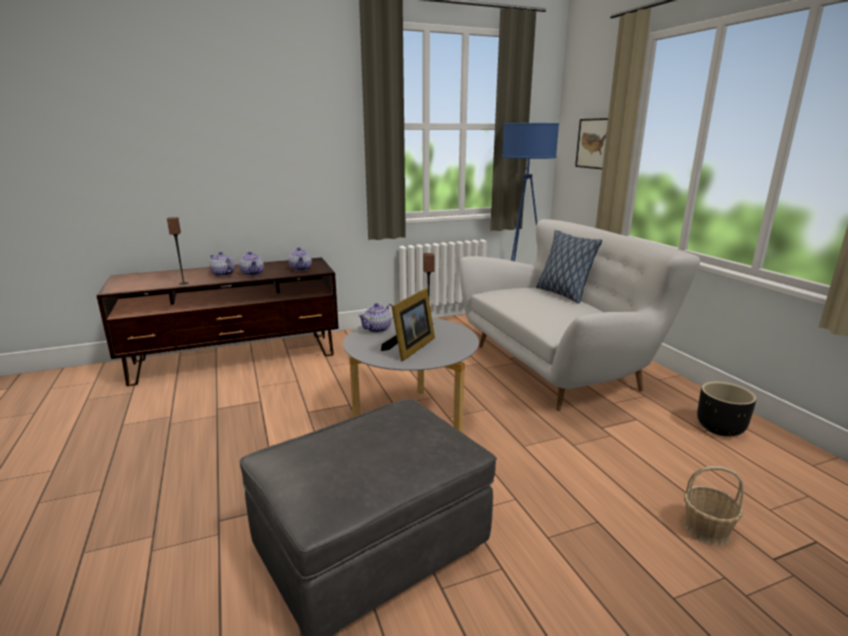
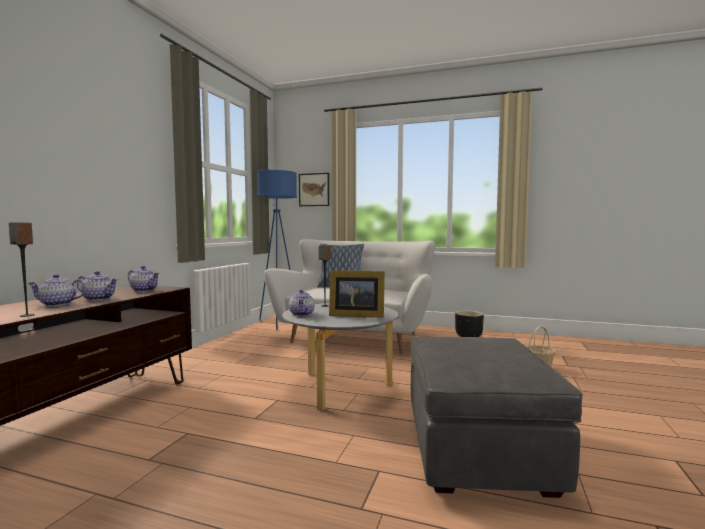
camera: 50 degrees left, 15 degrees down
(410, 348) = (355, 315): picture frame -> picture frame turned 120 degrees clockwise

